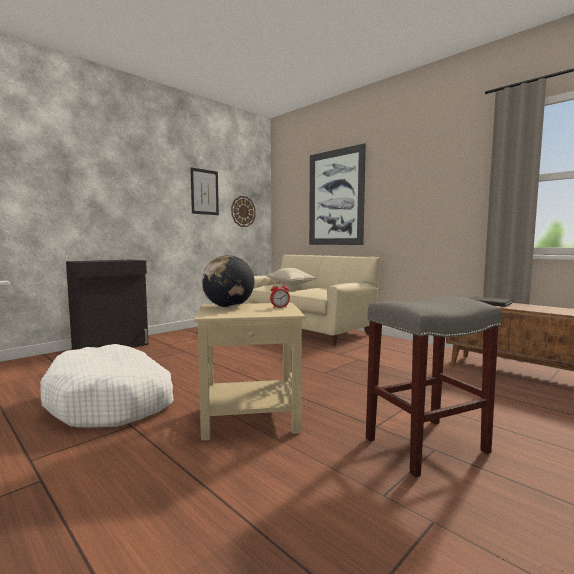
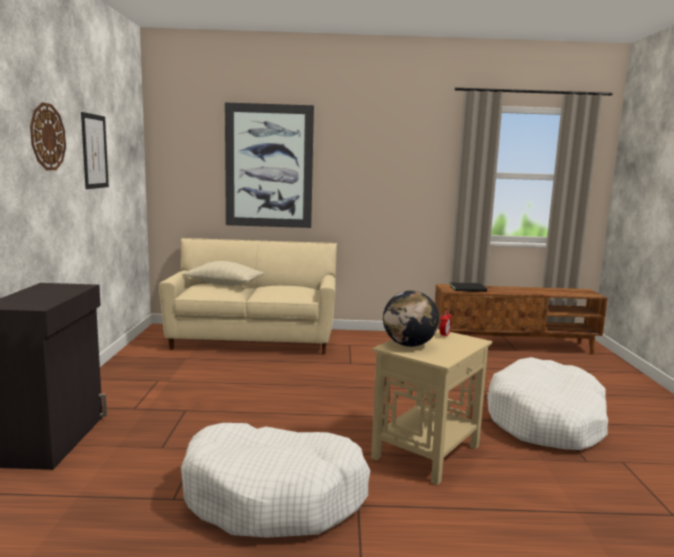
camera: 45 degrees left, 5 degrees up
(243, 211) = (126, 177): wall clock -> wall clock (47, 137)
(426, 445) = (546, 420): grey stool -> white dog bed

